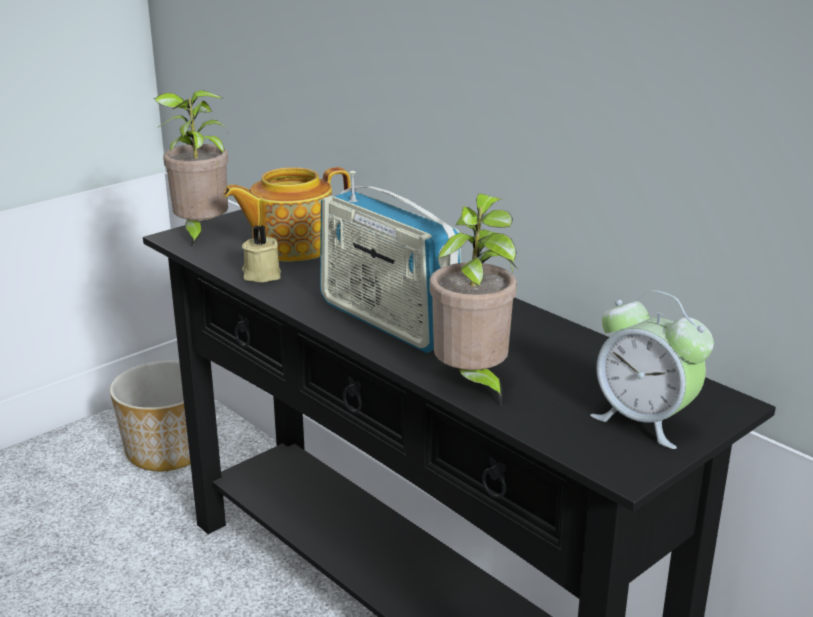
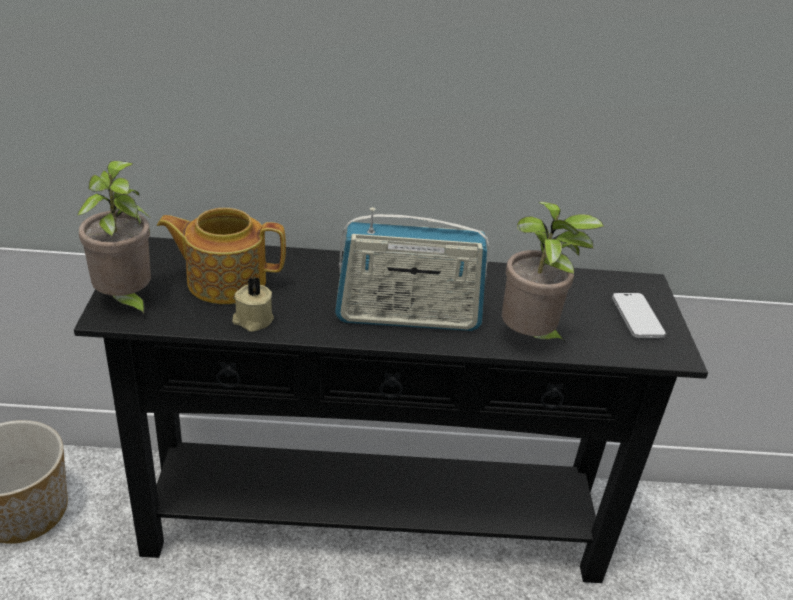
camera: 50 degrees left, 10 degrees up
(291, 246) = (225, 281): teapot -> teapot turned 75 degrees clockwise
(644, 421) = (637, 317): alarm clock -> phone

